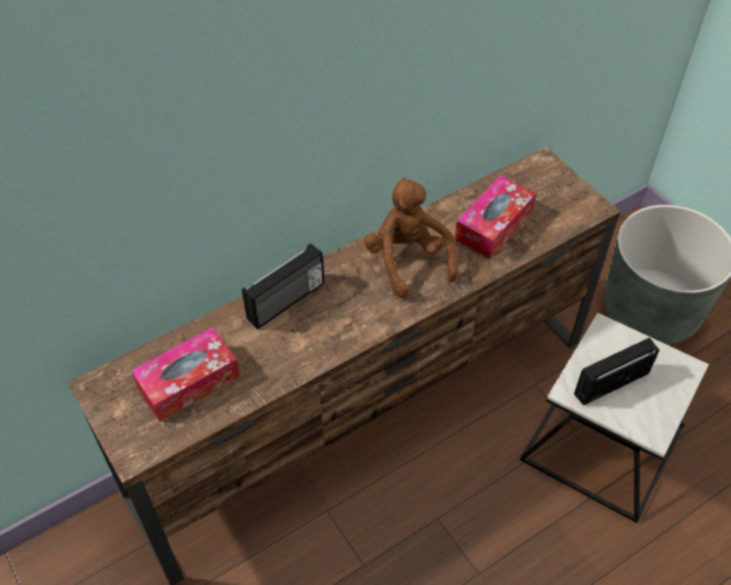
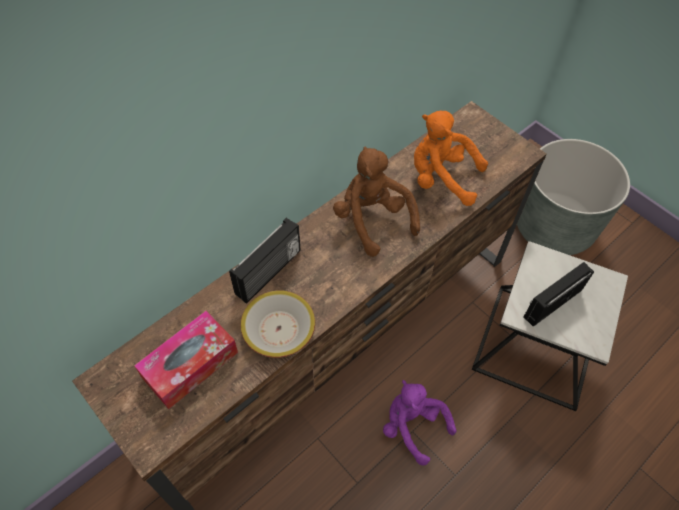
camera: 10 degrees left, 5 degrees up
(286, 358) = (279, 329): none -> bowl
(438, 513) = (412, 426): none -> purple plush toy
(493, 225) = (441, 178): tissue box -> orange plush toy

